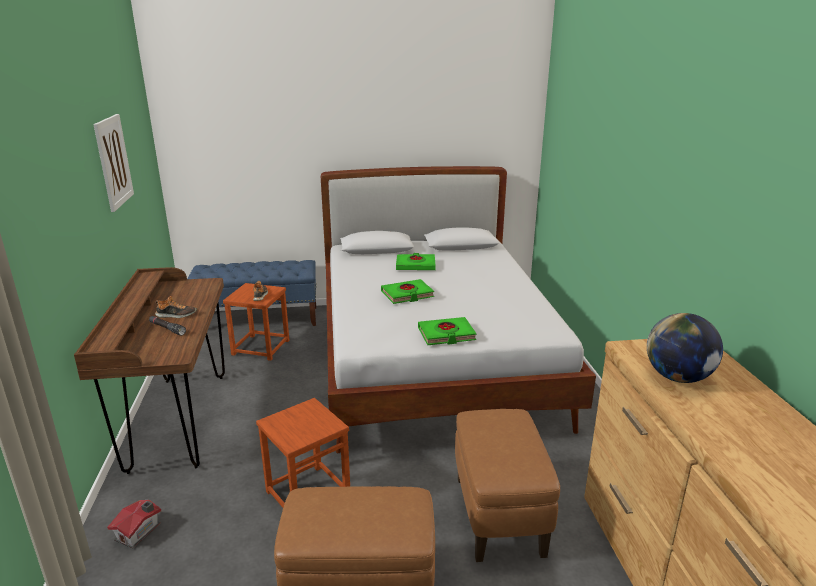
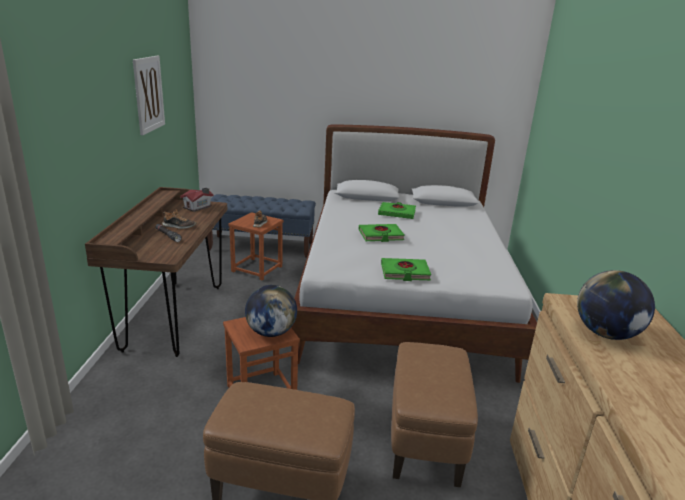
camera: 10 degrees right, 0 degrees up
(139, 532) = (117, 399): toy house -> toy house (198, 207)
(315, 425) = (271, 332): none -> globe

